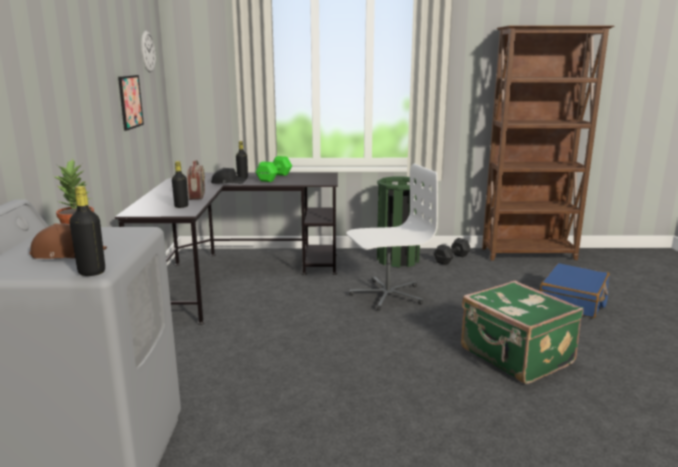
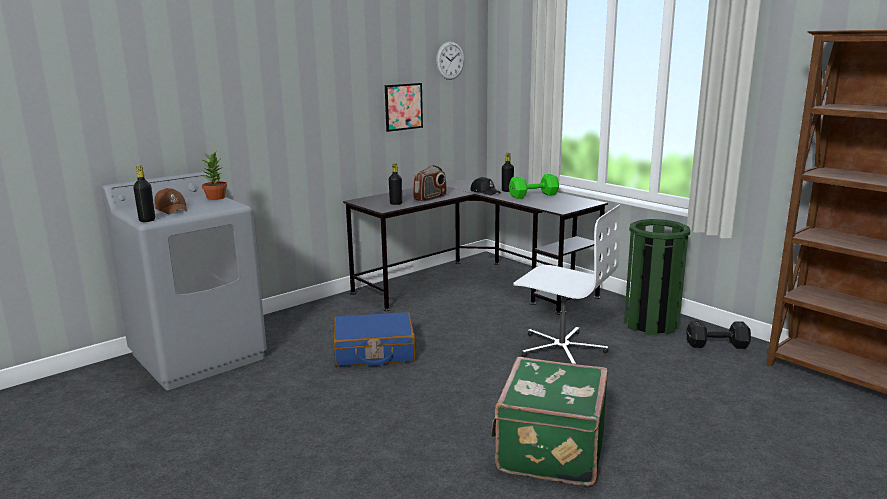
camera: 50 degrees right, 0 degrees up
(573, 300) = (763, 446): blue suitcase -> blue suitcase (374, 351)

